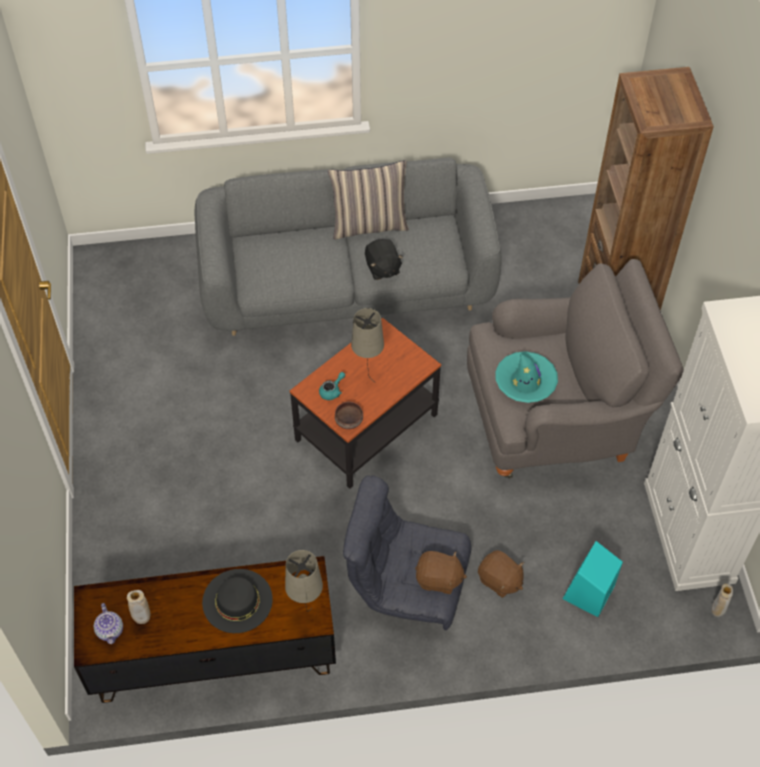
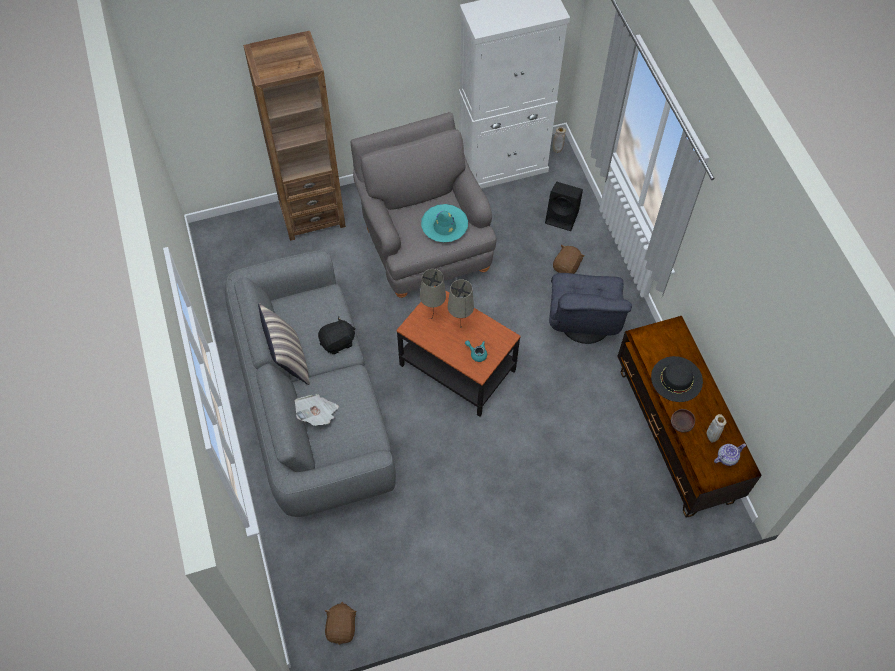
camera: 100 degrees left, 5 degrees up
(294, 242) = (317, 414): none -> newspaper
(307, 615) = (673, 333): beige table lamp -> beige table lamp (433, 320)
(348, 420) = (501, 338): brown bowl -> brown bowl (681, 424)
(438, 579) = (595, 285): brown plush toy -> brown plush toy (342, 627)
(588, 593) = (563, 217): turquoise speaker -> black speaker

